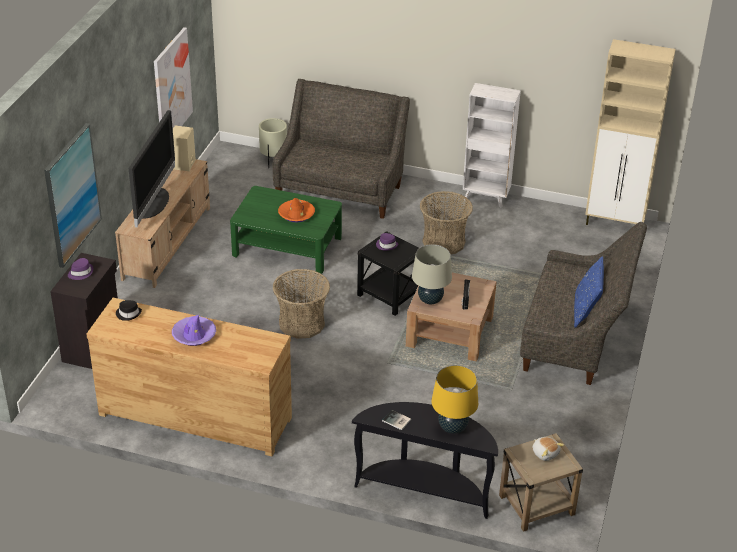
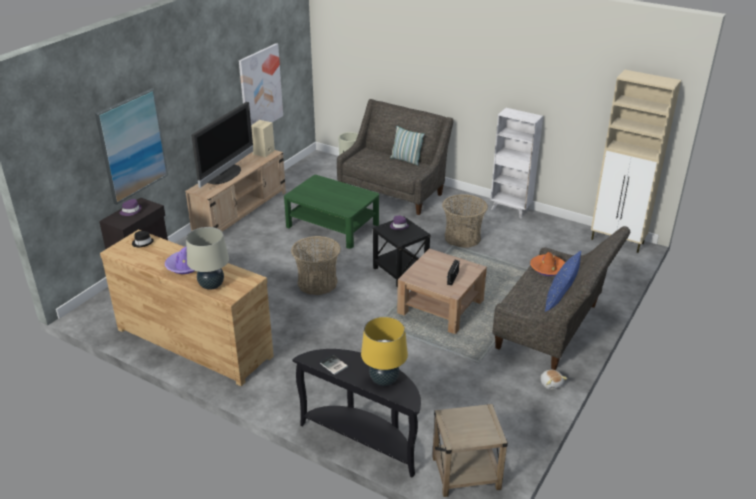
camera: 15 degrees right, 5 degrees down
(296, 214) = (338, 197): orange hat -> orange hat (547, 268)
(356, 152) = (406, 160): none -> pillow
(430, 300) = (421, 274): beige table lamp -> beige table lamp (211, 285)
(545, 453) = (474, 421): plush toy -> plush toy (551, 384)

